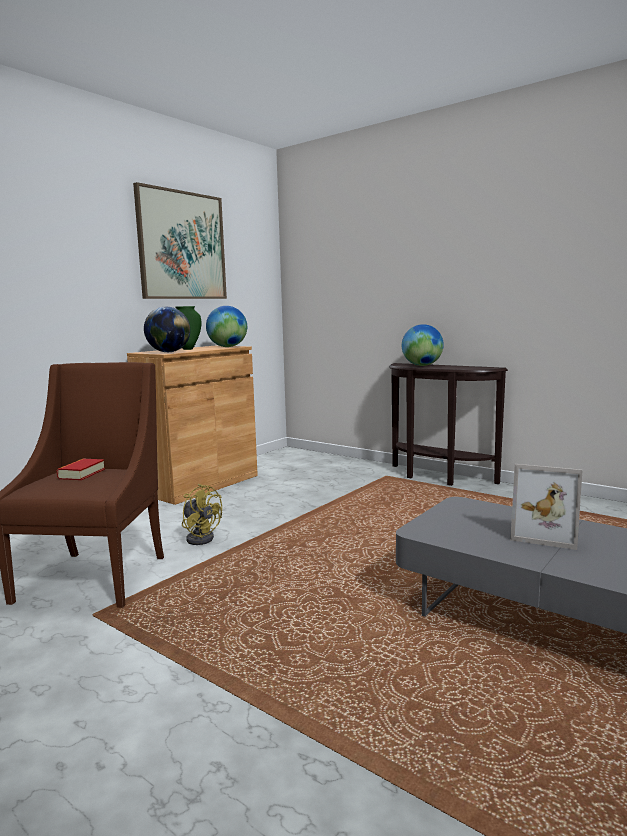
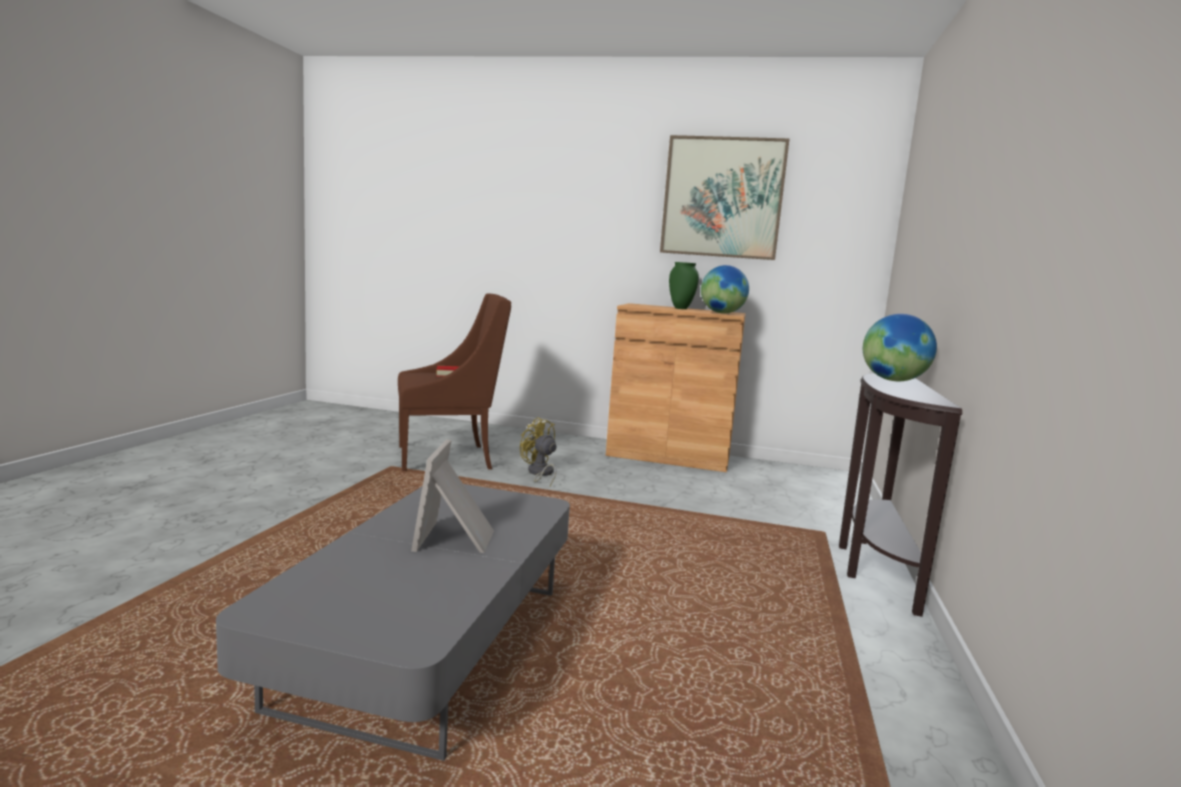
camera: 65 degrees right, 0 degrees up
(168, 352) = (640, 306): globe -> none
(201, 537) = (539, 474): yellow fan -> yellow fan turned 120 degrees clockwise

